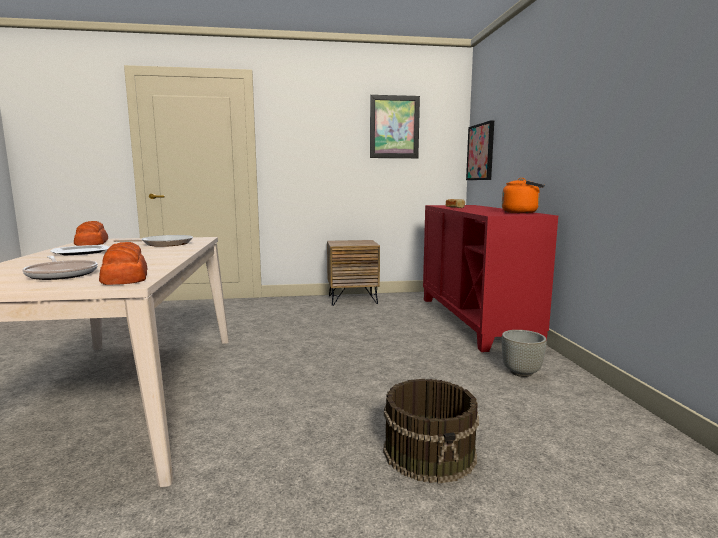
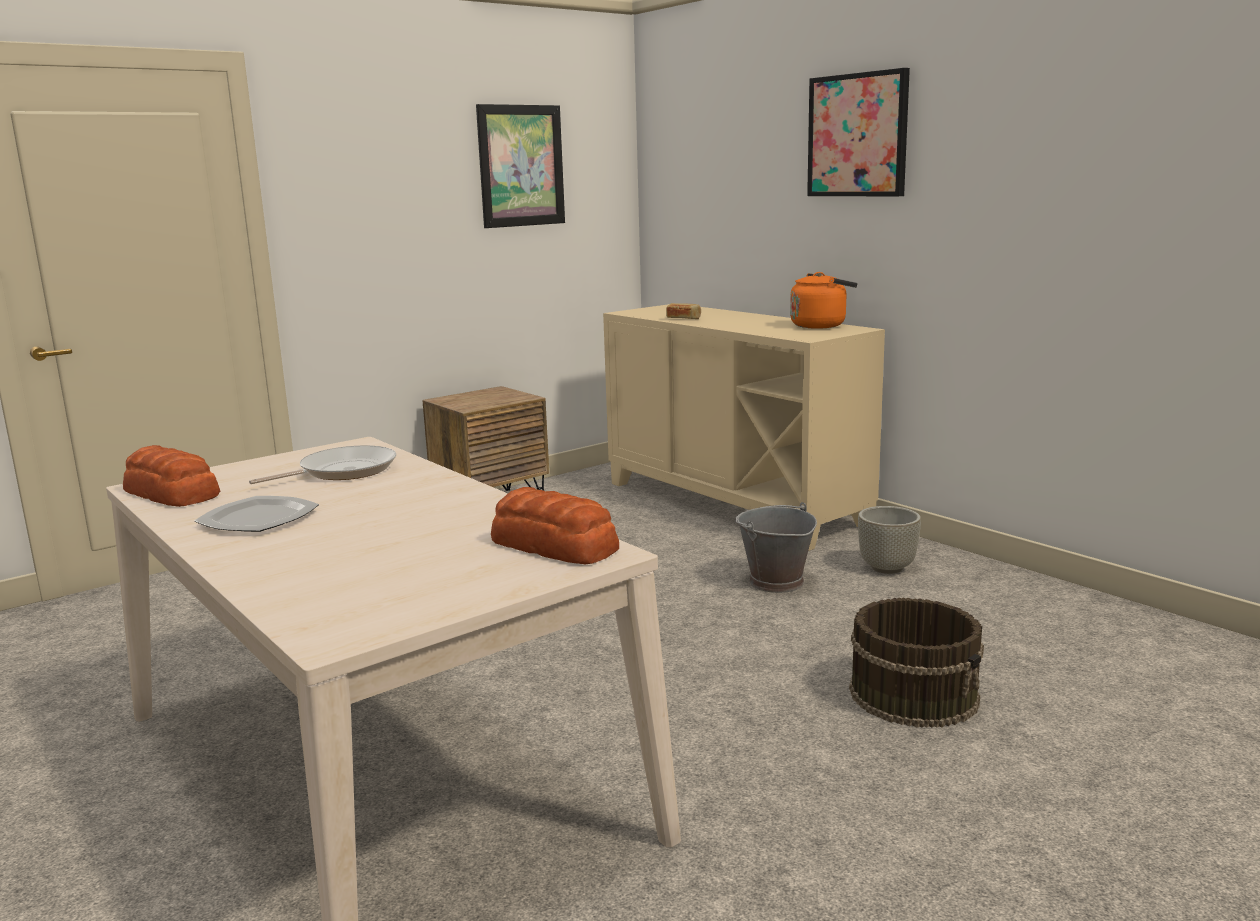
camera: 30 degrees left, 5 degrees up
(62, 274) = (437, 565): frying pan -> none
(439, 363) = (775, 582): none -> grey bucket
(475, 320) = (734, 503): red cabinet -> beige cabinet
(481, 152) = (679, 211): picture -> picture (858, 135)

